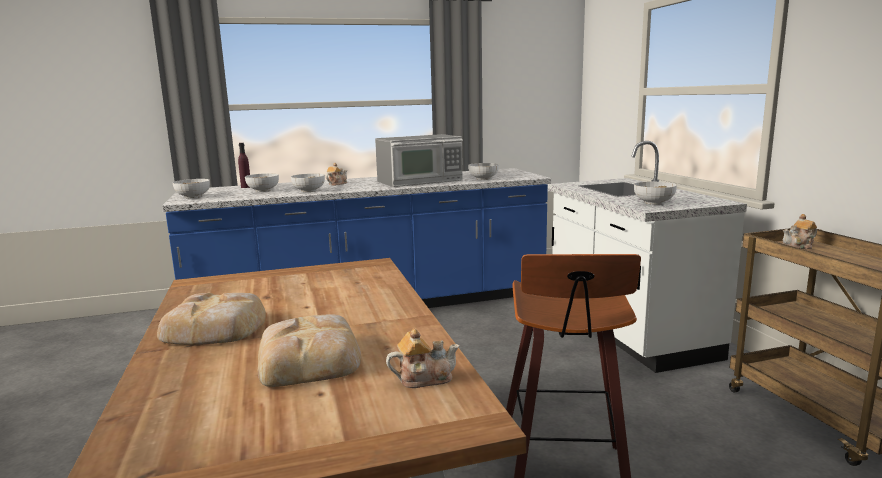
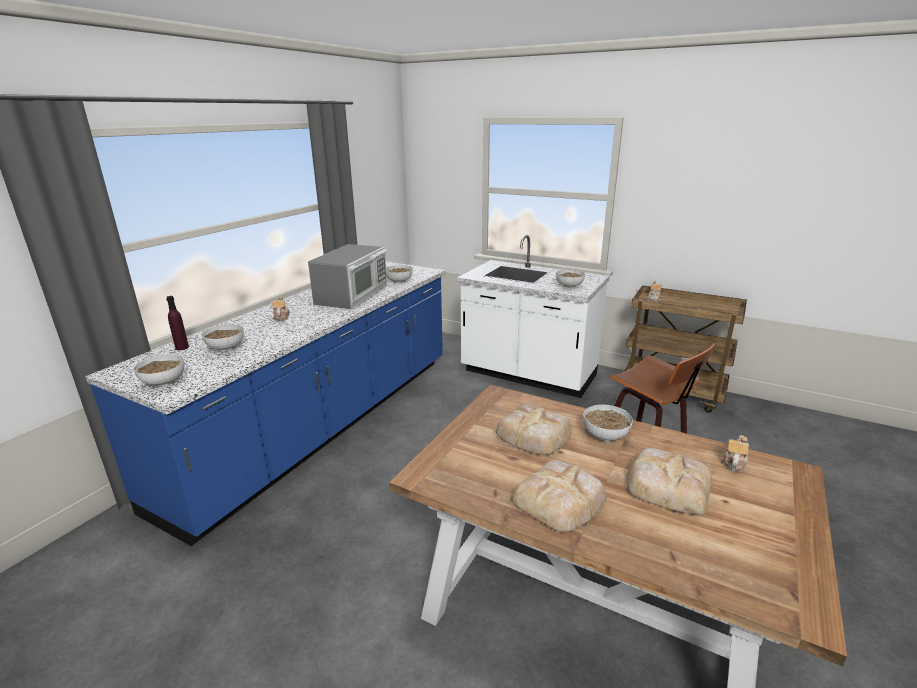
camera: 45 degrees left, 10 degrees up
(309, 191) = (284, 335): bowl -> bowl (605, 435)
(322, 292) = (534, 435): none -> bread

